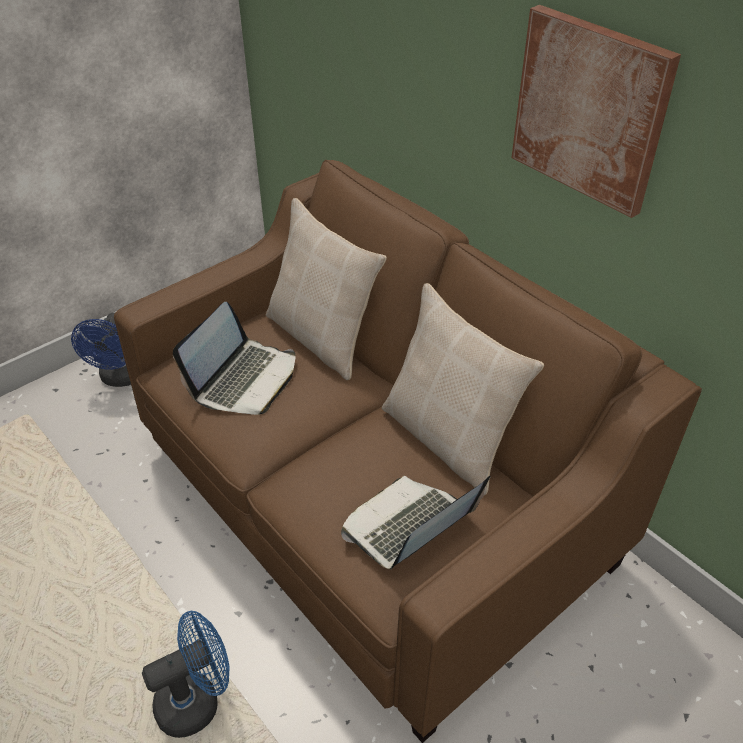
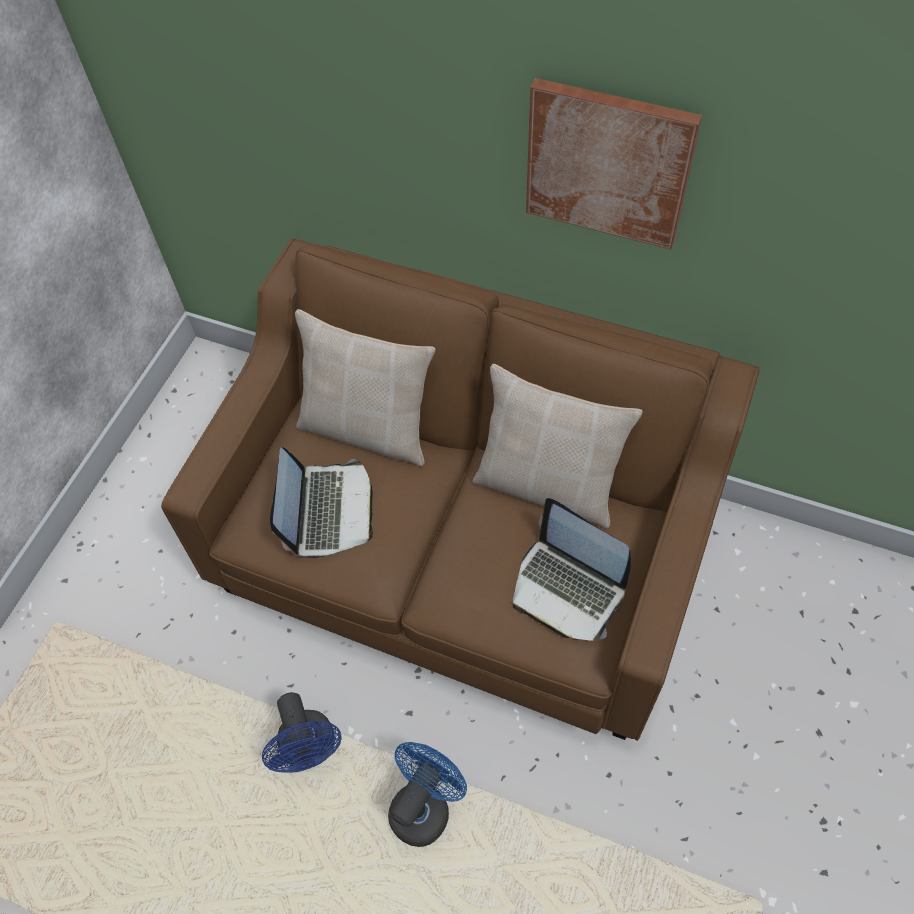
camera: 25 degrees left, 15 degrees up
(120, 378) = (126, 535): blue fan -> blue fan (310, 750)
(409, 527) = (568, 588): laptop -> laptop turned 75 degrees counterclockwise

